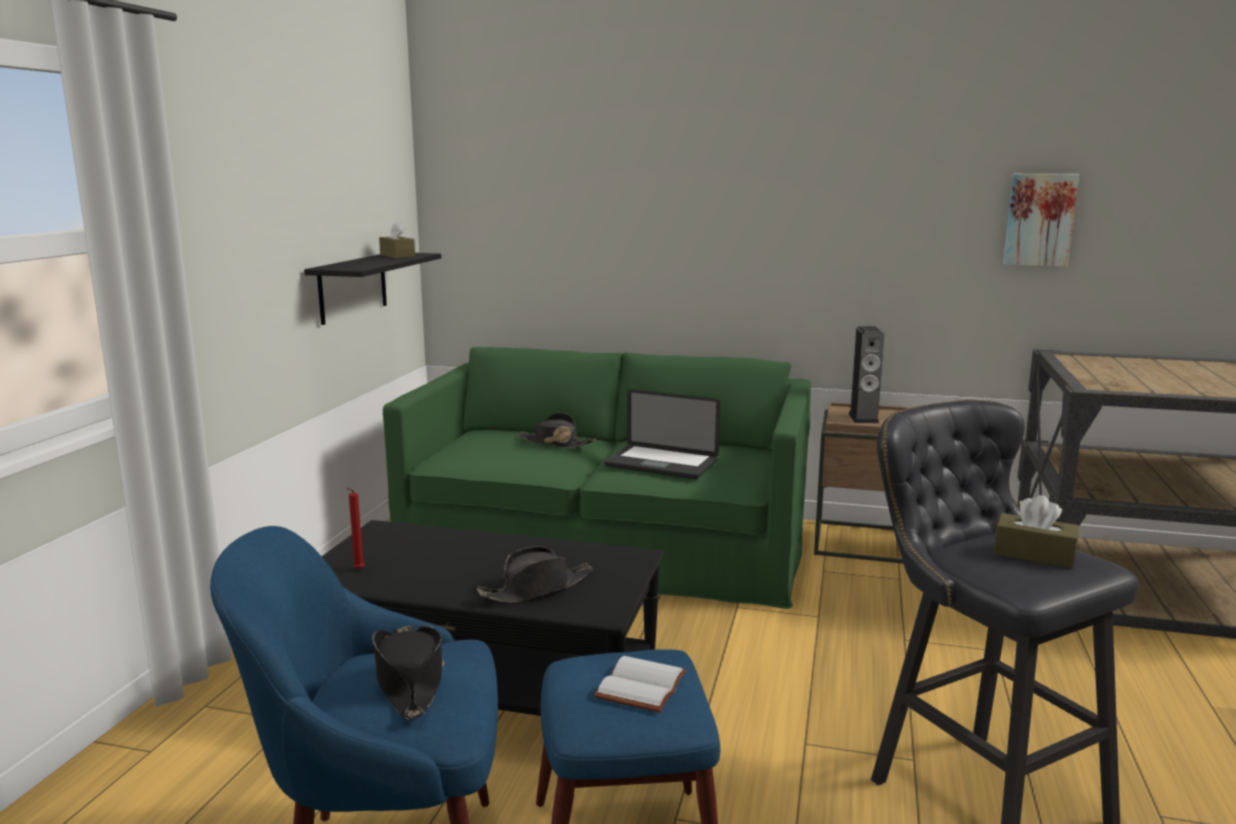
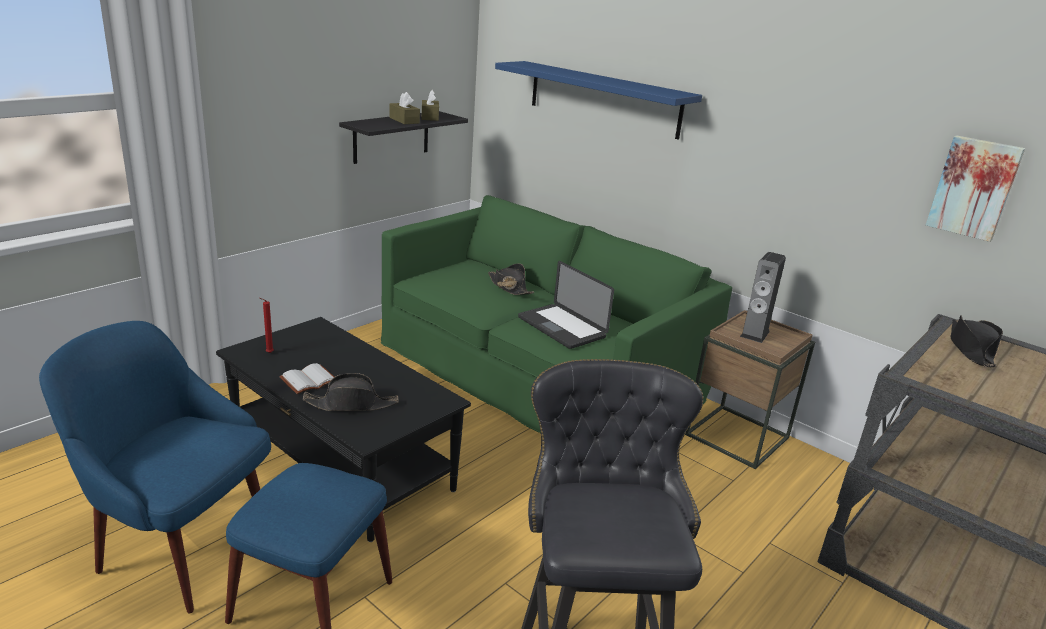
camera: 25 degrees right, 10 degrees up
(409, 680) = (186, 445): black hat -> black hat (971, 349)
(609, 205) = (603, 99): none -> blue shelf
(643, 687) = (316, 504): white book -> white book (309, 381)
(1034, 554) = (629, 517): brown tissue box -> brown tissue box (404, 120)

